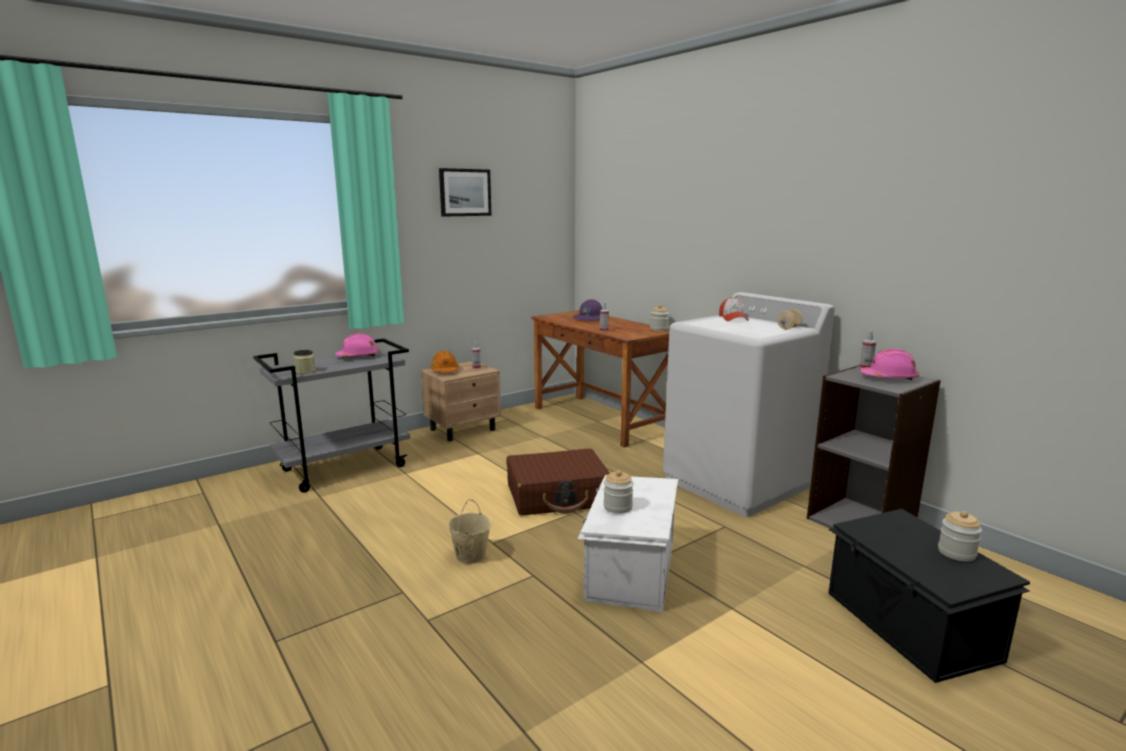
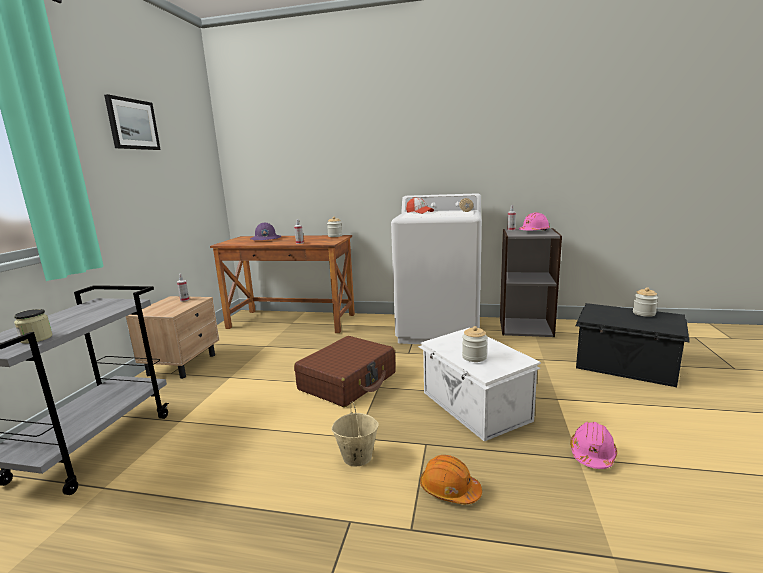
camera: 40 degrees left, 0 degrees up
(358, 356) = (81, 309): pink hard hat -> pink hard hat (592, 454)
(444, 371) = (156, 310): orange hard hat -> orange hard hat (449, 490)

